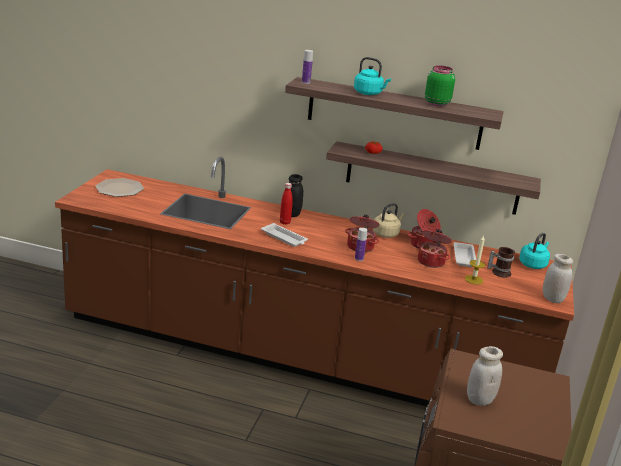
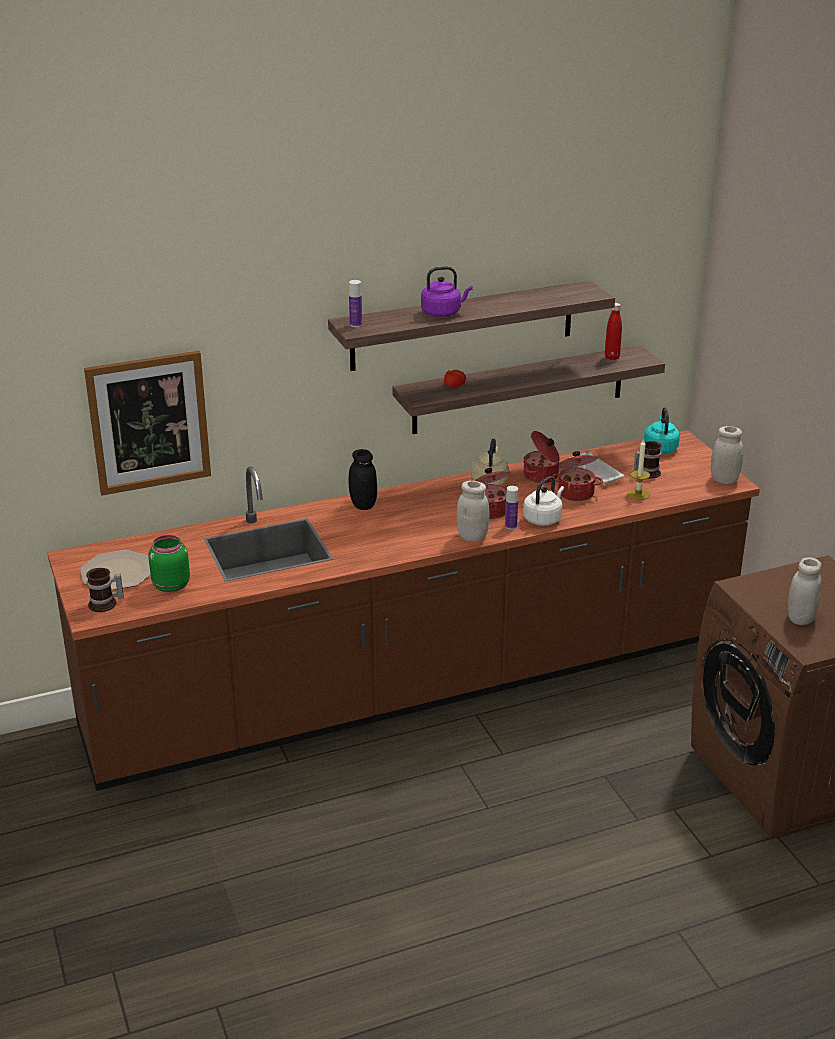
camera: 35 degrees left, 5 degrees up
(89, 198) = (105, 604): none -> mug
(176, 109) = (149, 422): none -> picture
(284, 238) = (405, 540): white tray -> none
(285, 222) = (373, 520): red bottle -> red bottle (612, 357)
(326, 253) = (472, 537): none -> white jar
(369, 93) = (443, 313): turquoise kettle -> purple kettle
(386, 264) = (543, 519): none -> white kettle
(436, 103) = (523, 298): green jar -> green jar (170, 585)

